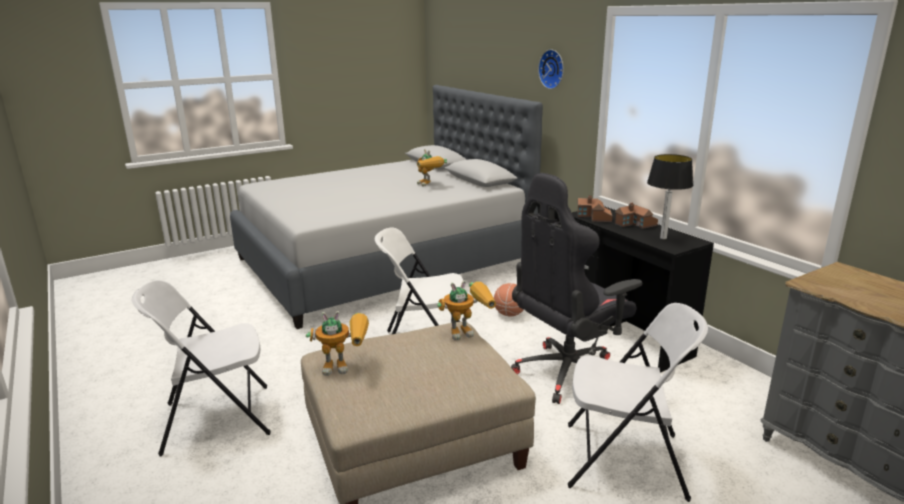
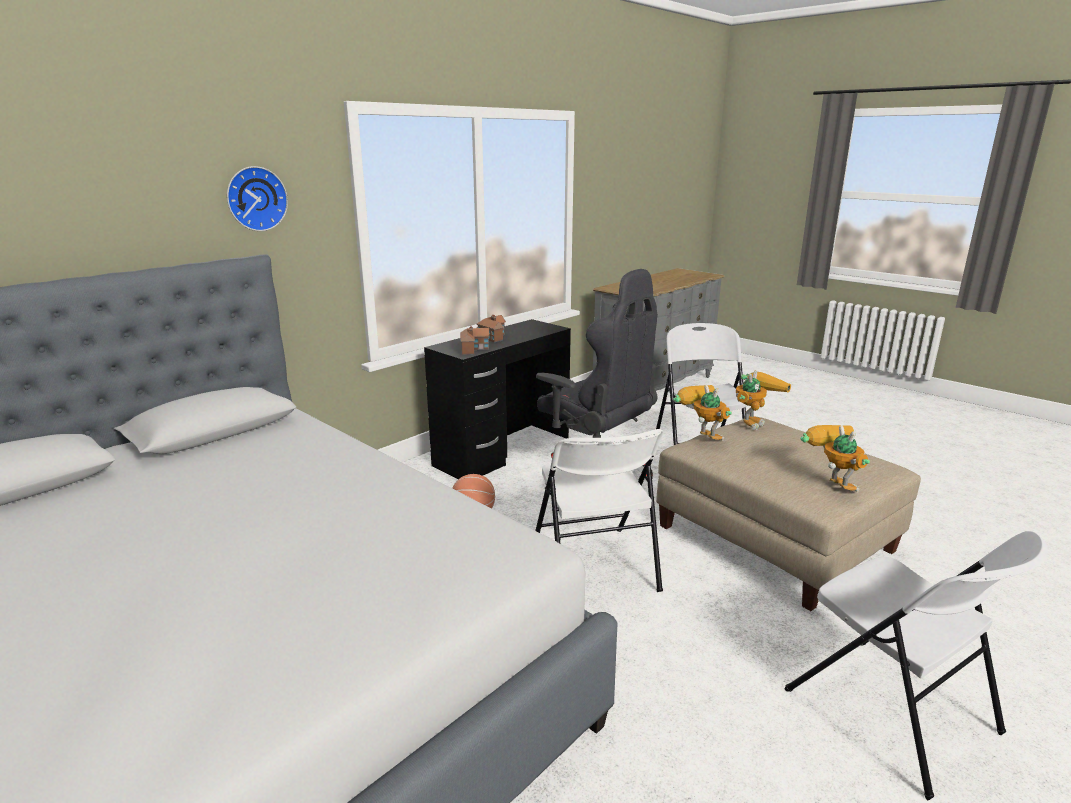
camera: 105 degrees left, 0 degrees up
(429, 185) = (239, 469): toy robot -> toy robot (753, 421)
(663, 238) = (529, 329): table lamp -> none

